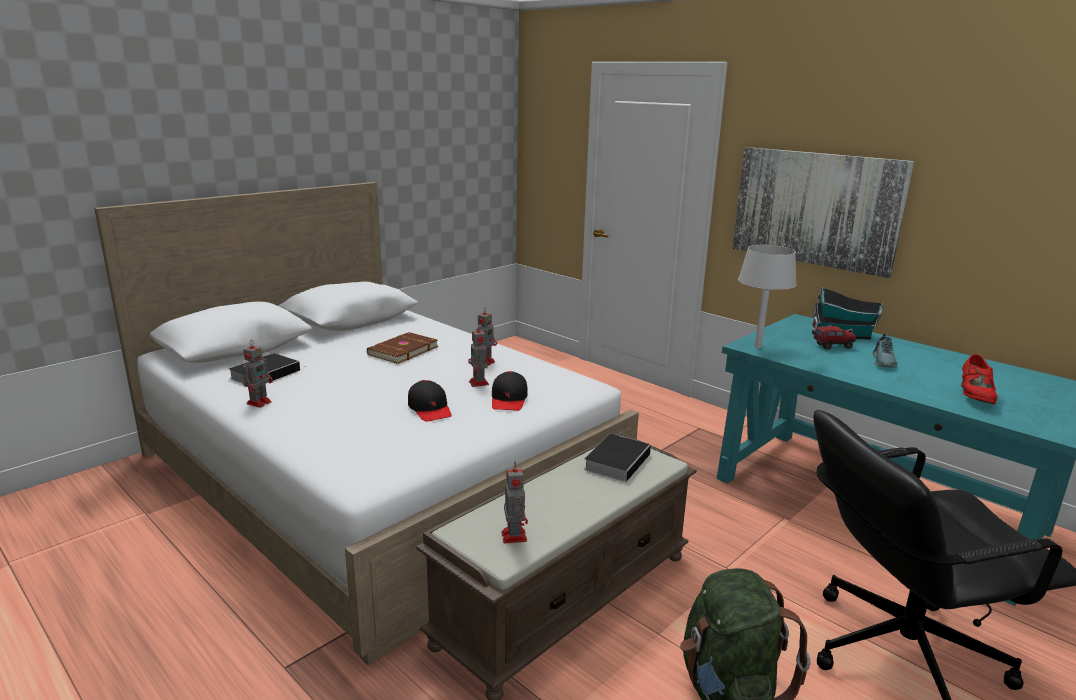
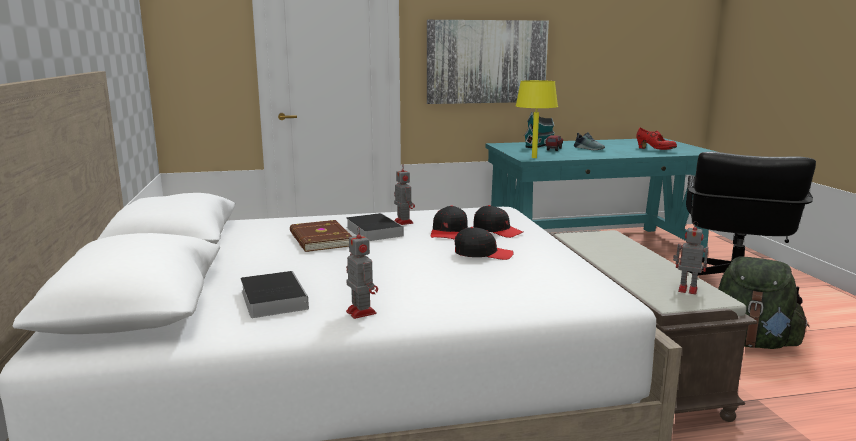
camera: 55 degrees left, 5 degrees down
(479, 383) = (448, 232): toy robot -> black cap
(617, 460) = (595, 242): book -> book (372, 231)
(758, 347) = (534, 157): grey table lamp -> yellow table lamp

